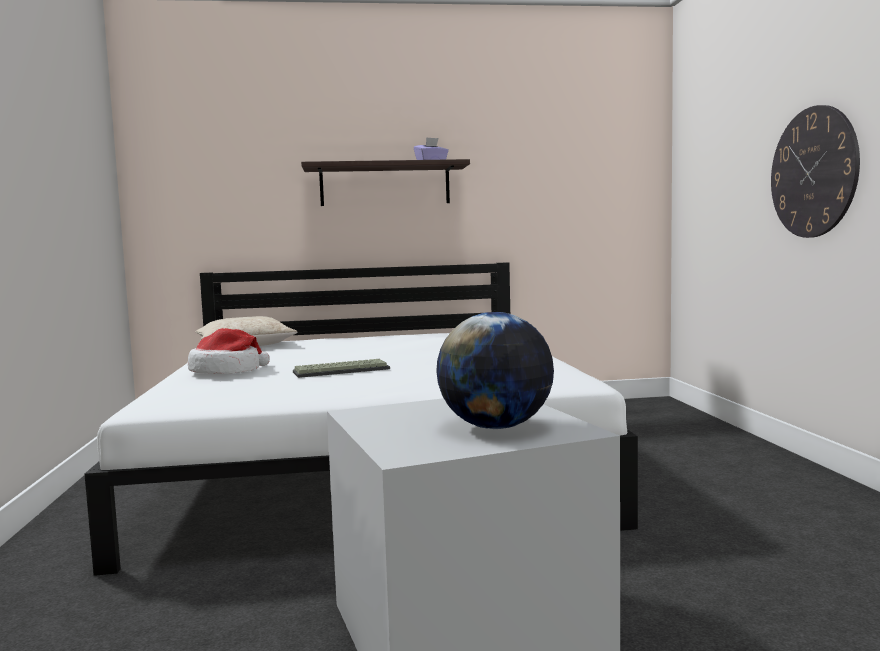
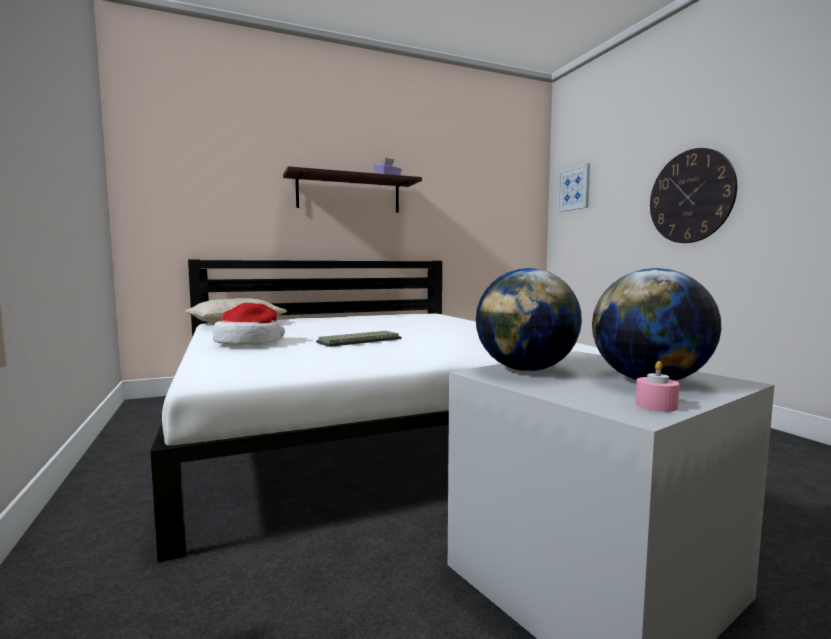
camera: 15 degrees left, 0 degrees up
(403, 411) = (526, 369): none -> globe
(438, 449) = (656, 405): none -> pink candle
(696, 156) = (574, 188): none -> picture

